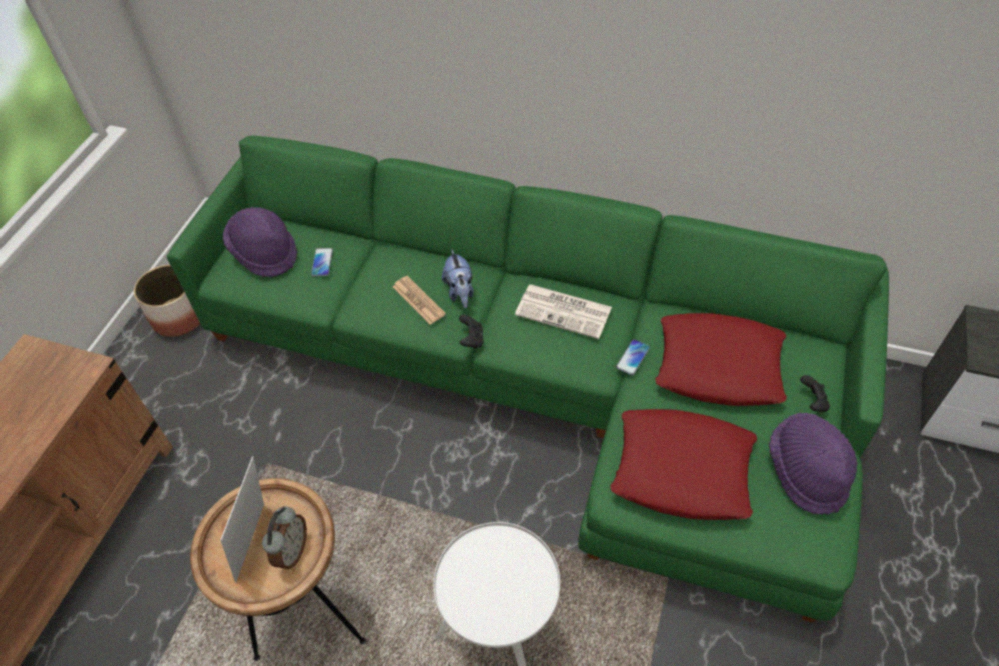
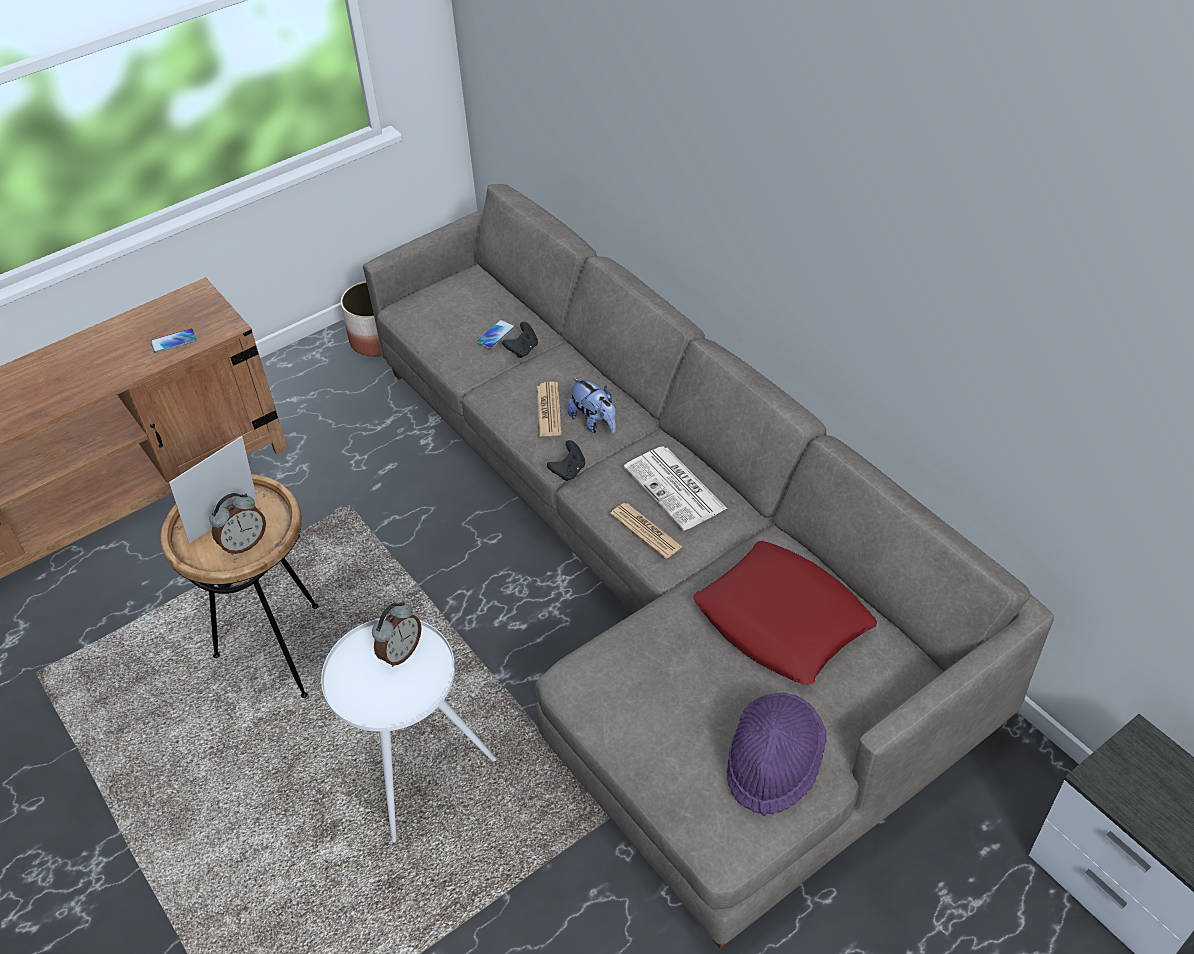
camera: 35 degrees right, 5 degrees down
(264, 253) = (454, 303): purple hat -> none
(460, 292) = (594, 422): plush toy -> plush toy turned 60 degrees counterclockwise
(490, 559) = (400, 652): none -> alarm clock
(547, 380) = (659, 570): green sofa -> grey sofa
(572, 354) = (646, 531): none -> newspaper
(633, 357) = (703, 566): phone -> phone (173, 341)
(682, 470) = (652, 691): red pillow -> none
(812, 402) = (850, 709): black game controller -> black game controller (522, 350)

